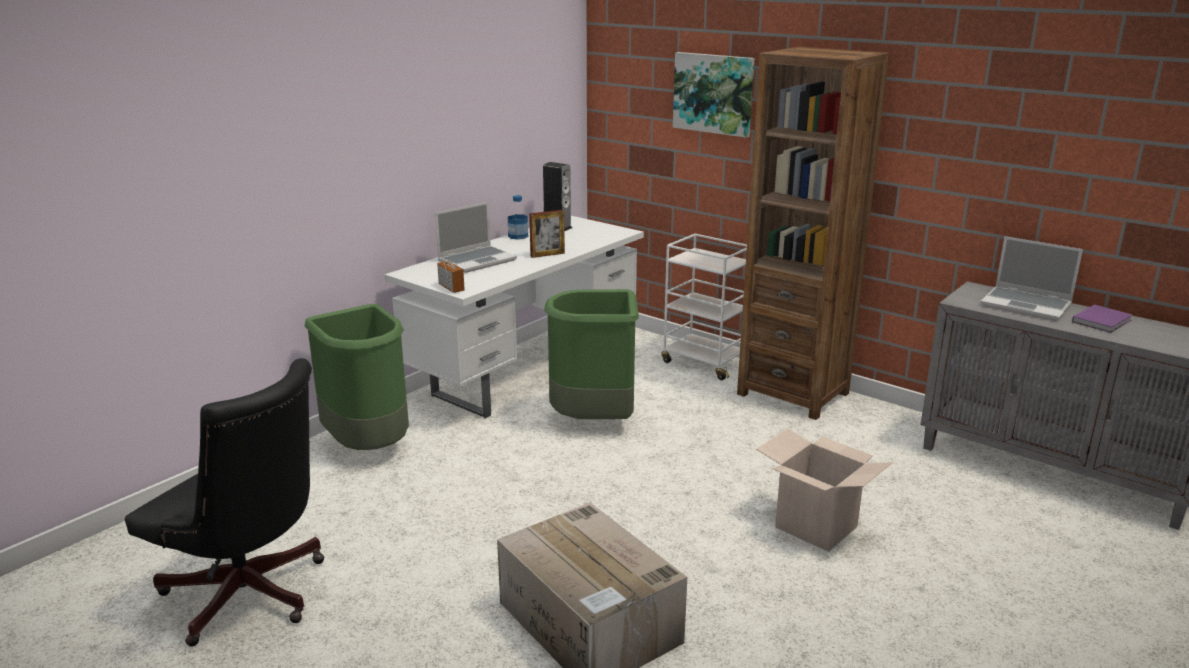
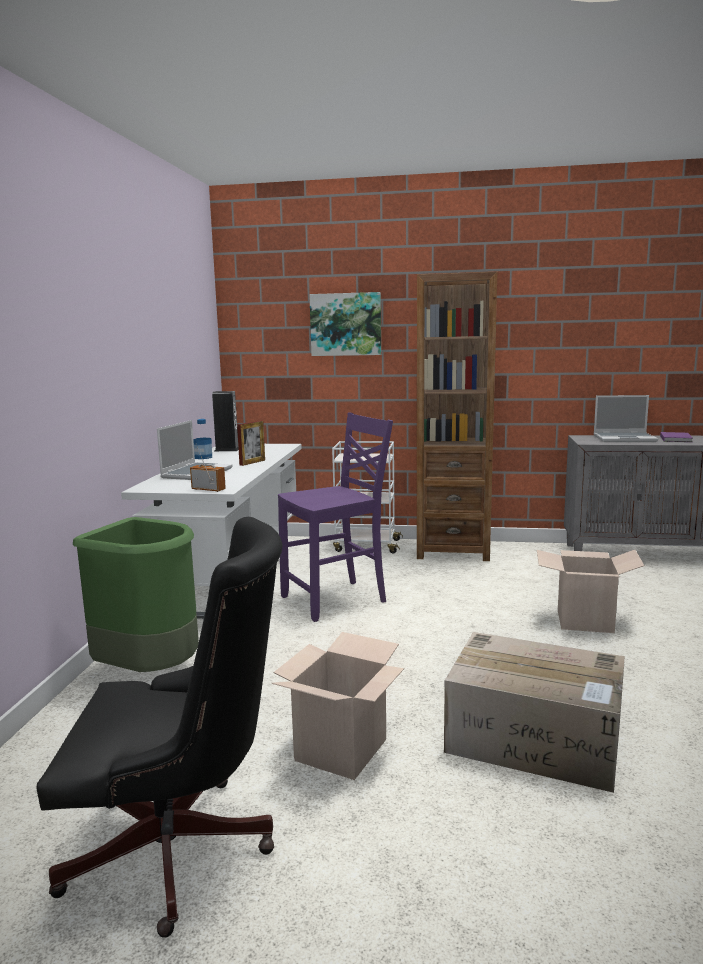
camera: 30 degrees left, 10 degrees down
(428, 568) = (341, 750): none -> cardboard box
(595, 421) = (336, 600): green trash can -> purple chair

